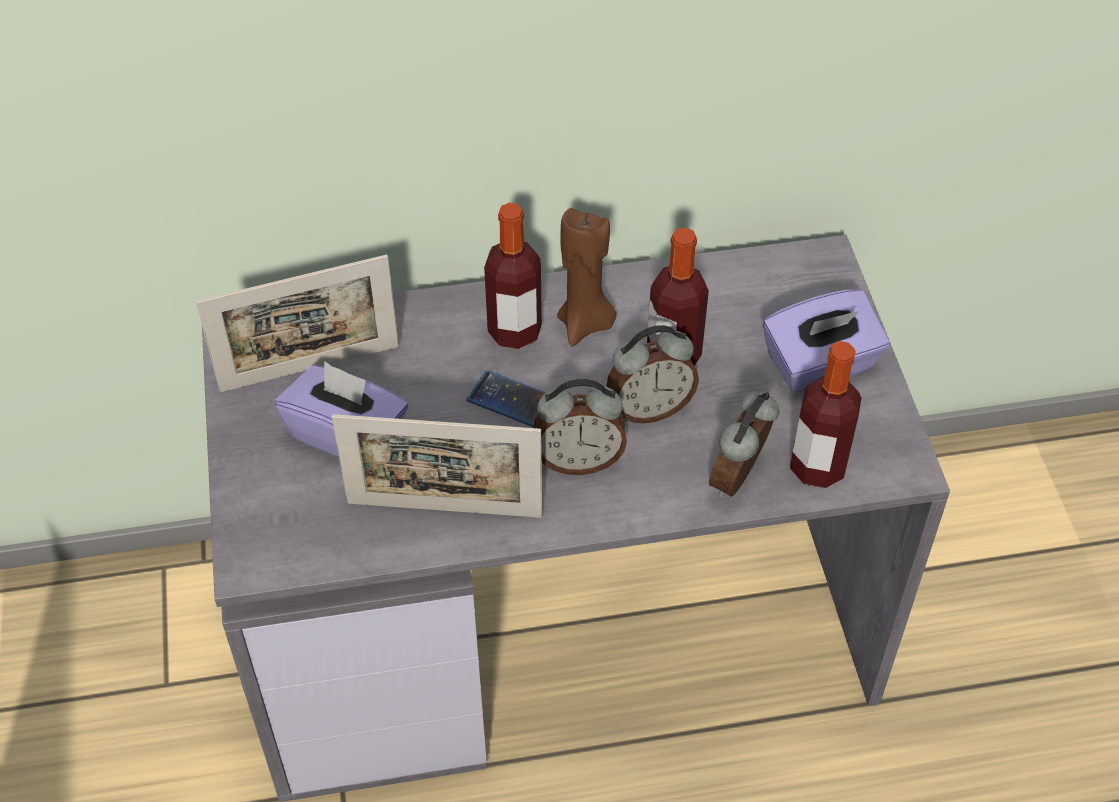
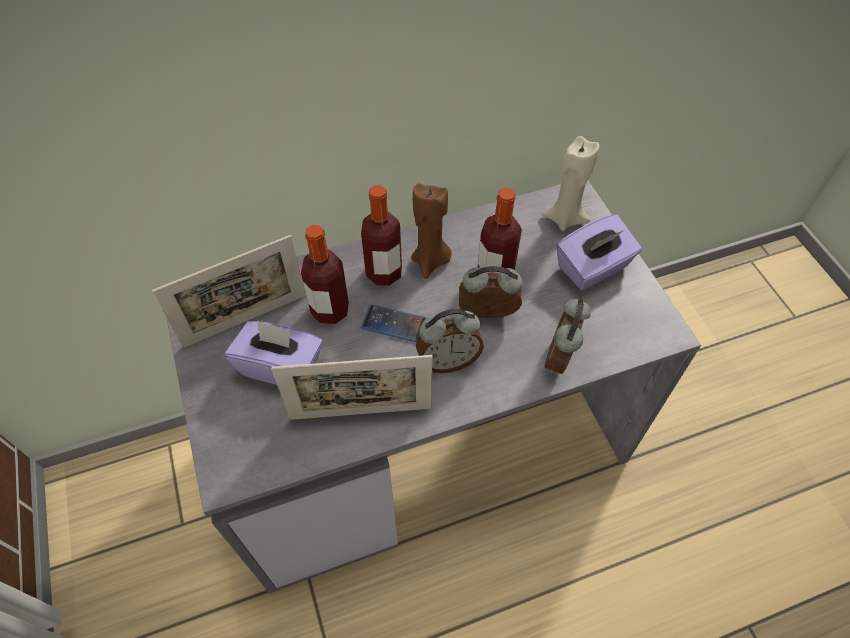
camera: 10 degrees left, 5 degrees up
(649, 408) = (487, 315): alarm clock -> alarm clock turned 150 degrees counterclockwise
(797, 289) = (564, 218): none -> beige candle
(817, 467) = (610, 341): bottle -> bottle (330, 310)

